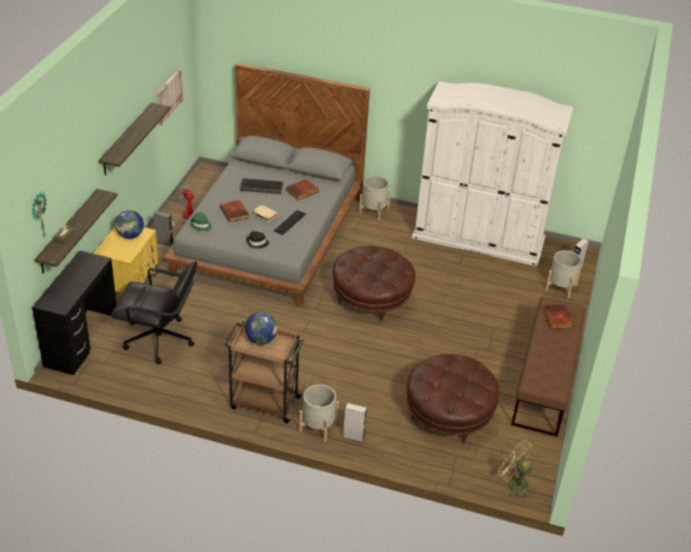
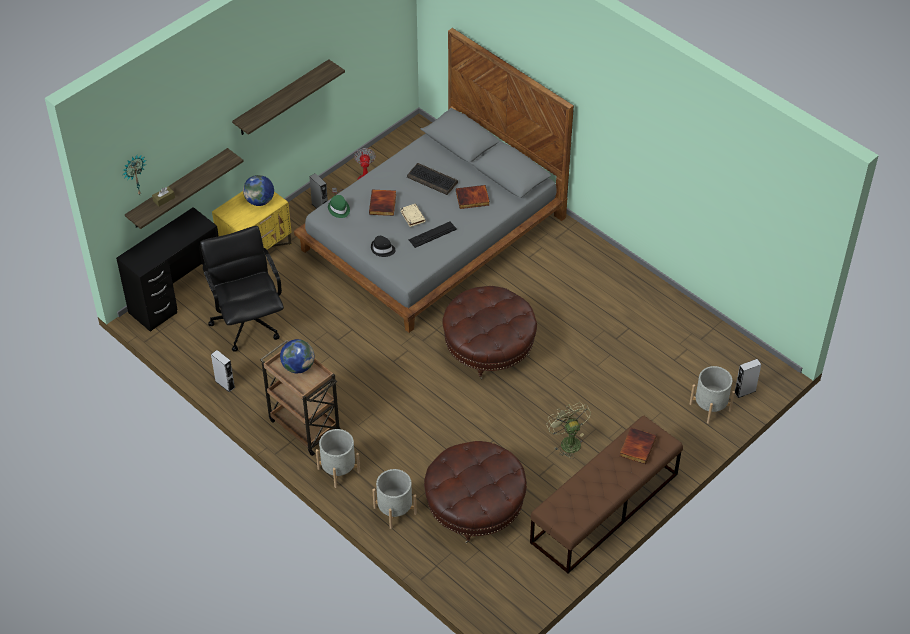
camera: 30 degrees right, 10 degrees up
(159, 341) = (248, 322): black office chair -> black office chair turned 150 degrees counterclockwise
(168, 96) = (361, 50): picture -> none
(353, 437) = (364, 494): grey speaker -> grey speaker (225, 384)
(373, 211) = (567, 238): grey planter -> grey planter (395, 510)
(478, 238) = (662, 313): white wardrobe -> none
(514, 484) = (485, 604): green fan -> green fan (567, 441)

